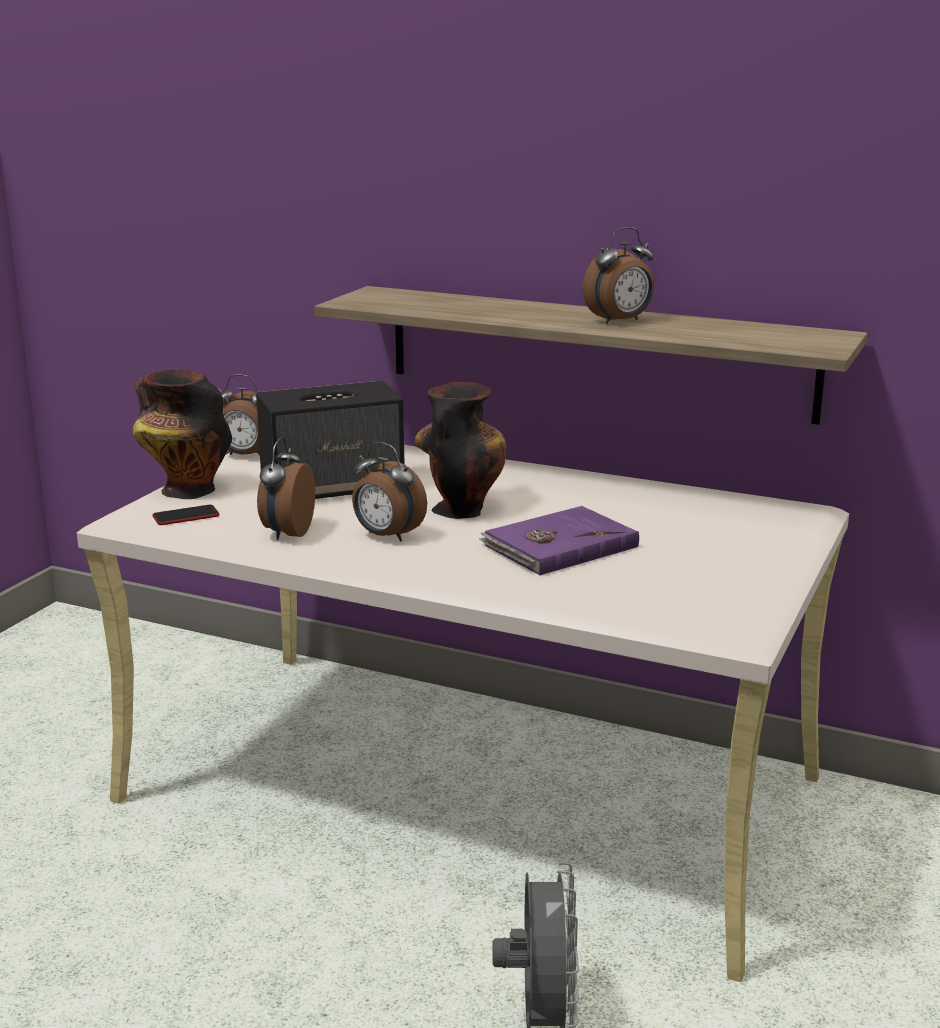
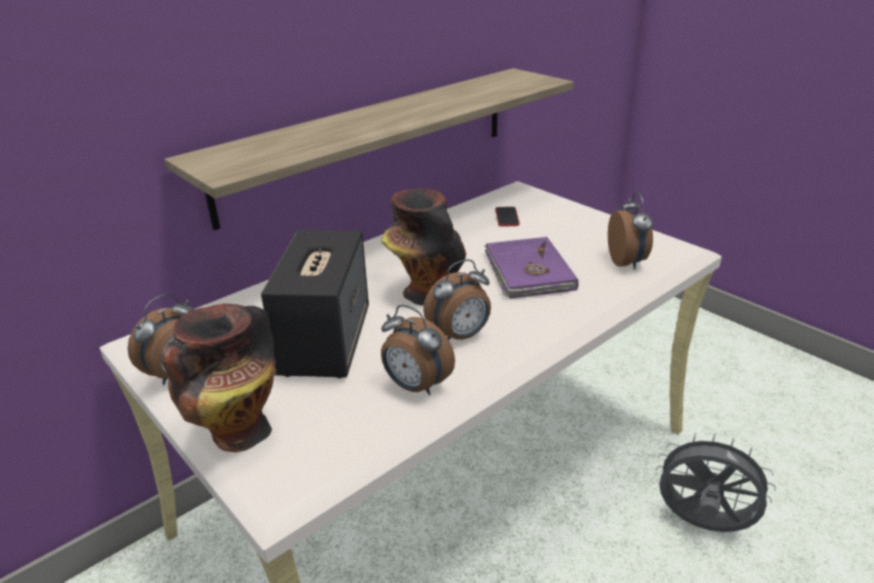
camera: 65 degrees left, 10 degrees up
(186, 516) = (319, 444): phone -> phone (507, 217)
(620, 321) = (423, 106): alarm clock -> alarm clock (627, 262)

